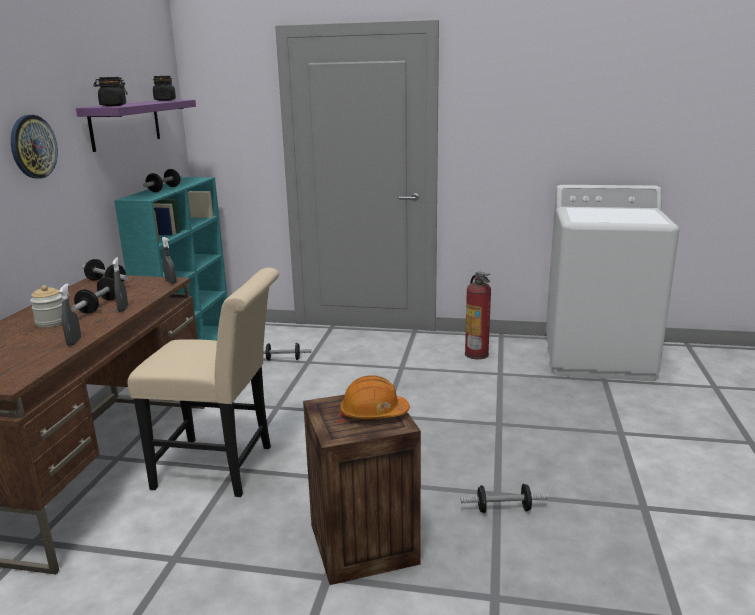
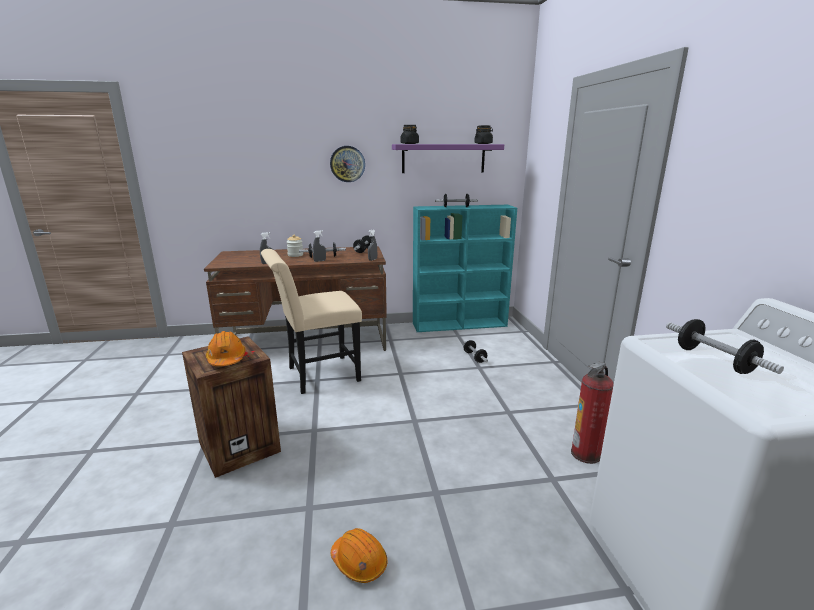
camera: 70 degrees right, 0 degrees up
(222, 467) = (318, 375): beige chair -> beige chair turned 75 degrees clockwise
(503, 509) = (285, 515): dumbbell -> dumbbell (714, 360)
(570, 472) = (359, 562): none -> orange hard hat

